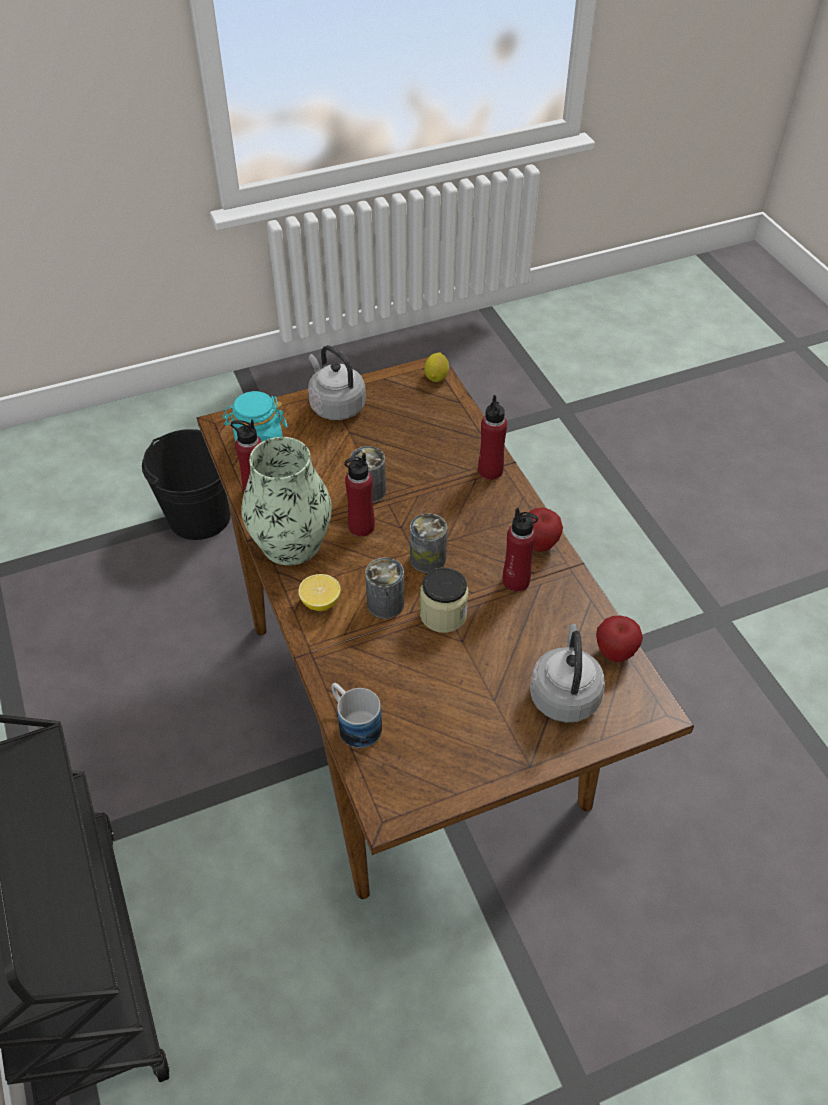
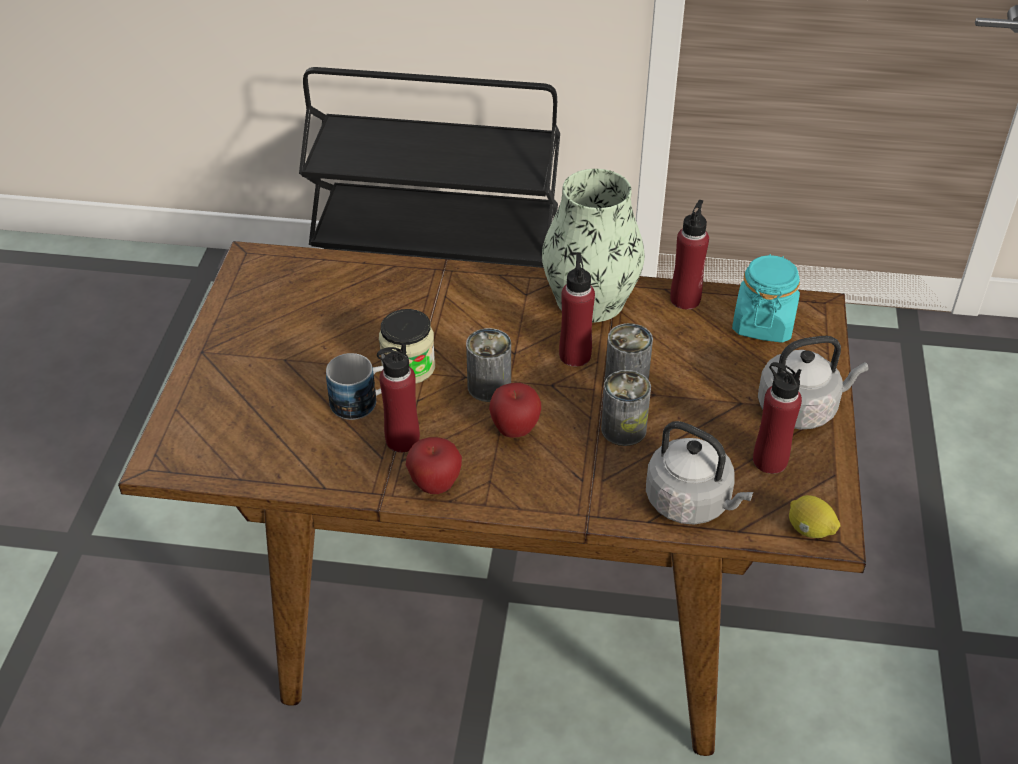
camera: 120 degrees right, 5 degrees down
(199, 516) = (928, 522): black bucket -> none
(320, 602) = (496, 293): lemon -> none
(354, 723) = (346, 268): mug -> mug (364, 402)
(385, 604) = (457, 334): can -> can (623, 429)
(490, 471) = (585, 499): red bottle -> red bottle (769, 460)
(564, 694) = (242, 408): grey kettle -> grey kettle (692, 502)
(615, 653) = (247, 469): apple -> apple (515, 430)

